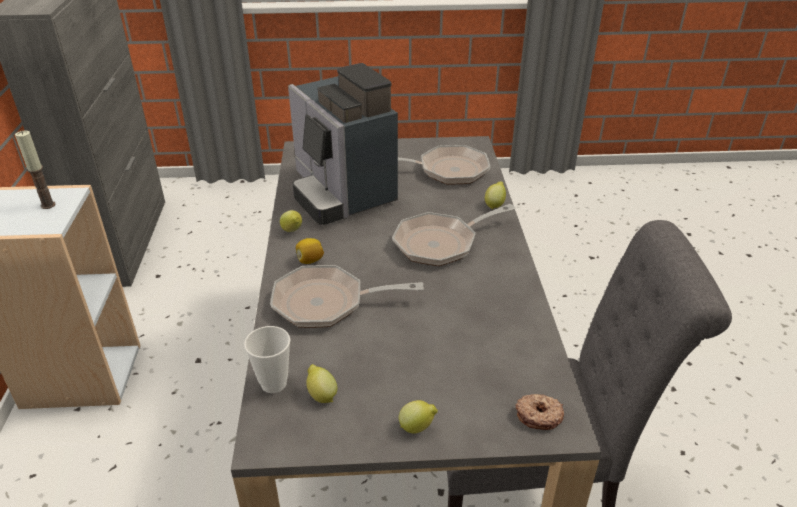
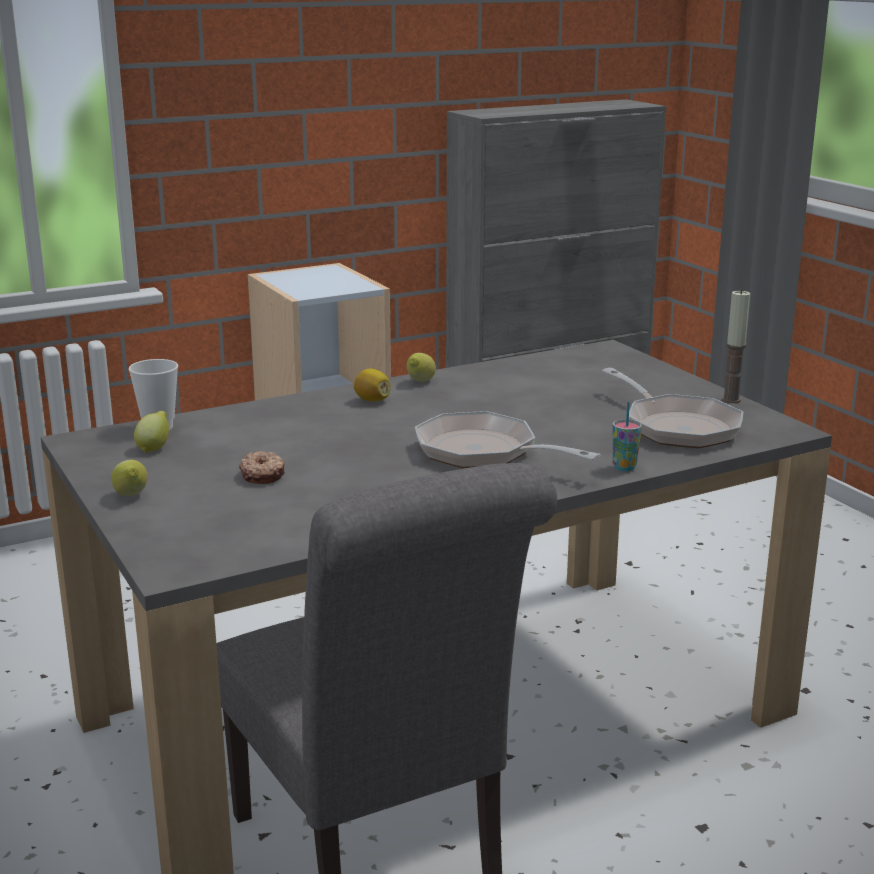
camera: 65 degrees right, 15 degrees down
(48, 205) = (336, 285): candle -> candle (731, 399)
(327, 303) = (303, 422): frying pan -> none
(341, 193) = (532, 386): coffee machine -> none
(495, 205) = (624, 467): lemon -> cup
(538, 415) = (185, 553): donut -> donut (263, 475)

